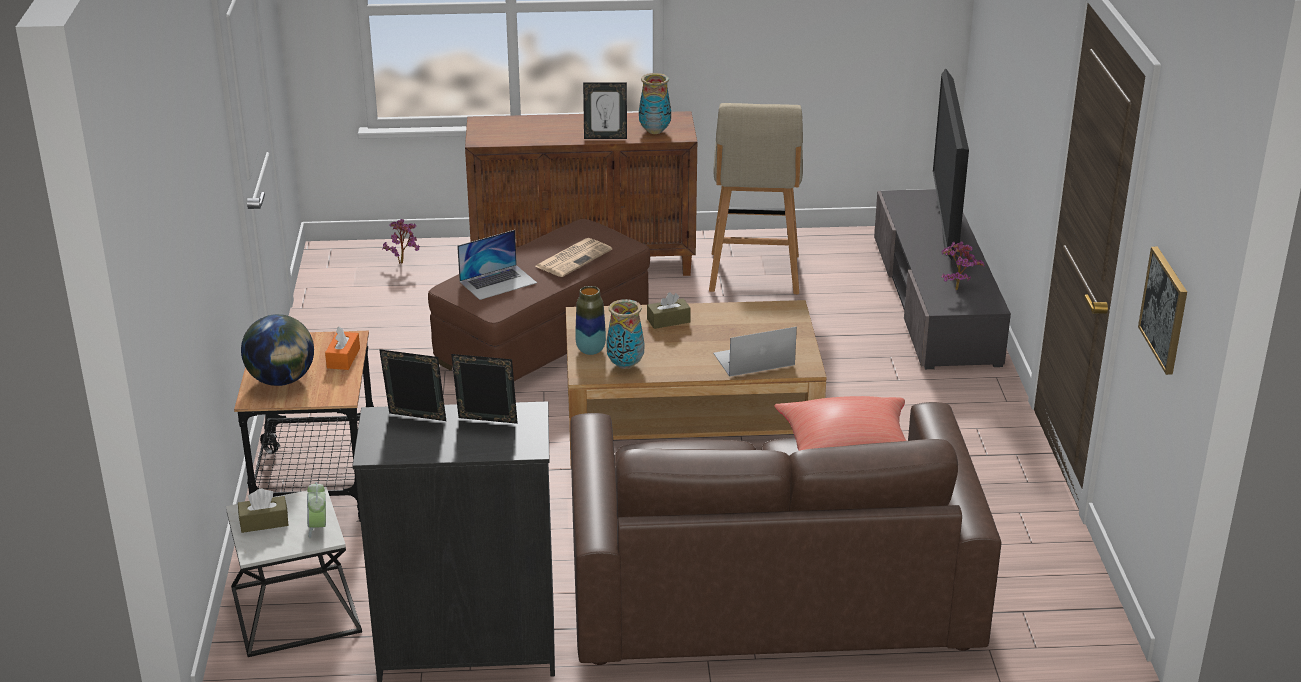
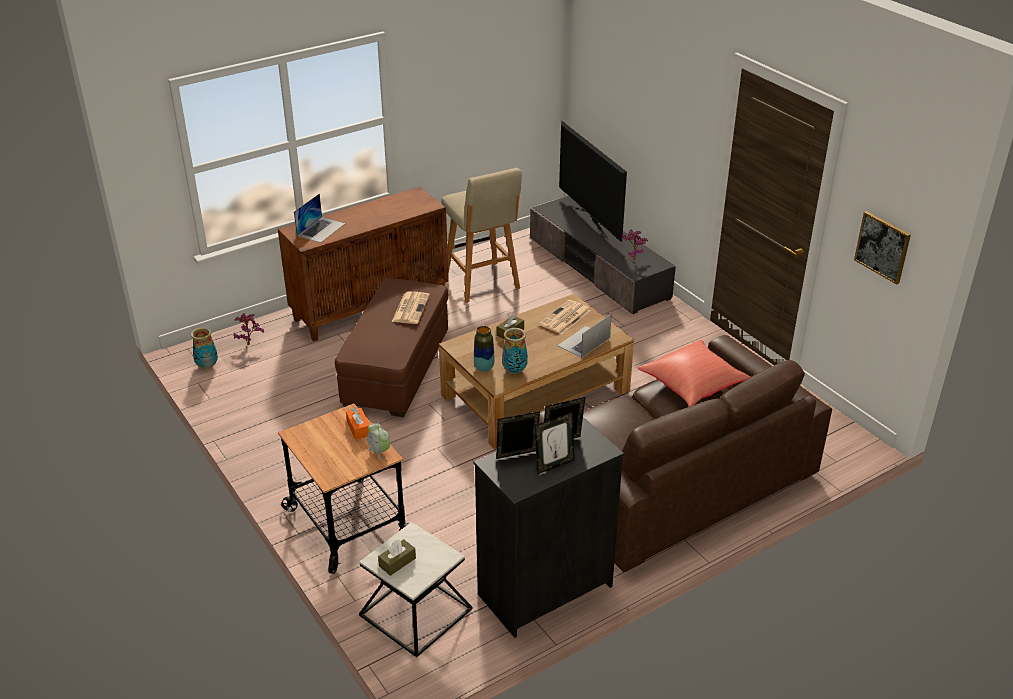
camera: 30 degrees left, 5 degrees up
(282, 380) = (334, 459): globe -> none
(318, 527) = (436, 551): alarm clock -> alarm clock (379, 451)
(498, 282) = (379, 340): laptop -> laptop (321, 229)
(605, 137) = (385, 219): picture frame -> picture frame (554, 465)
(654, 131) = (412, 206): vase -> vase (207, 366)
(759, 325) = (565, 318): none -> newspaper

